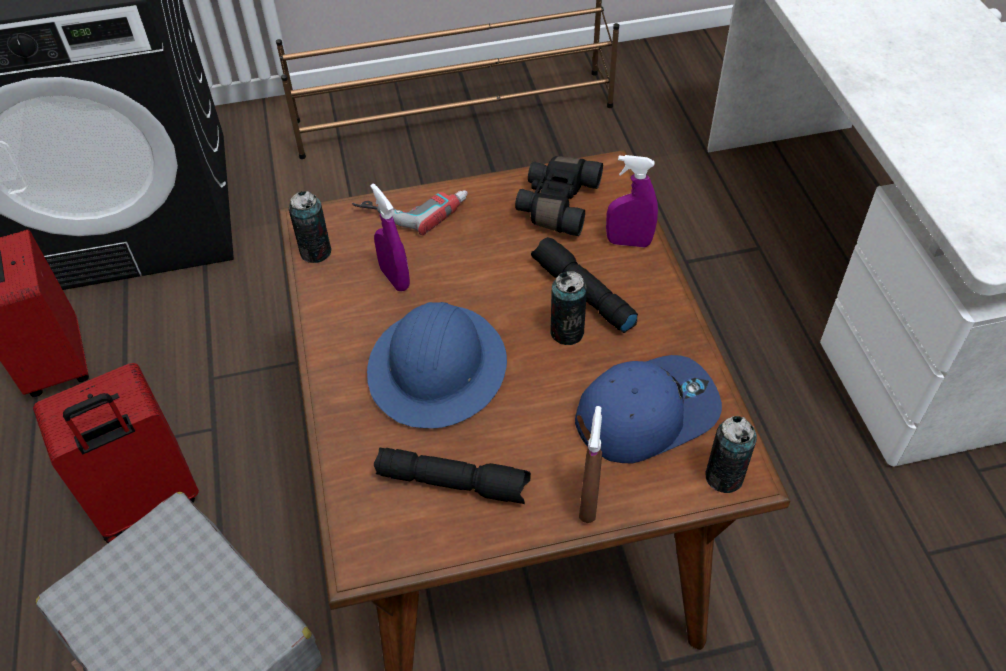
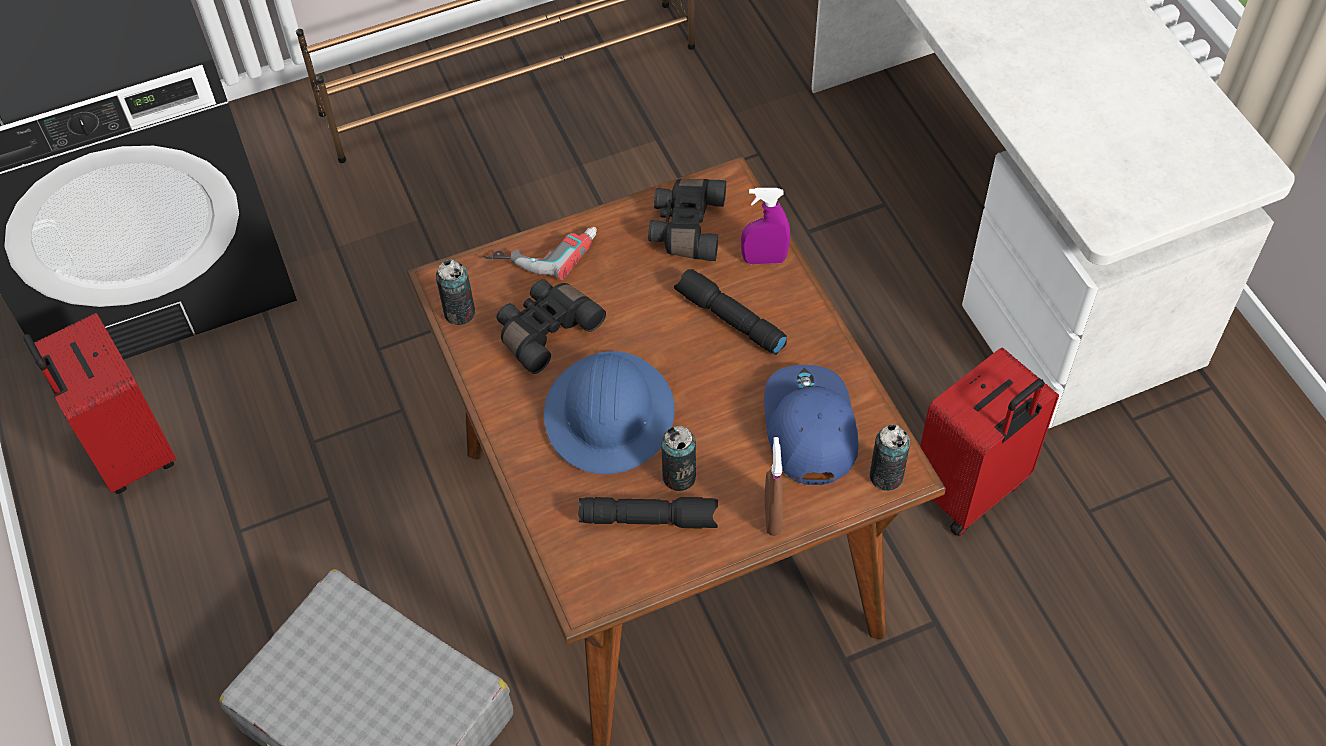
camera: 10 degrees left, 5 degrees up
(147, 502) = (283, 586): red suitcase -> red suitcase (971, 491)
(395, 278) = (545, 330): purple spray bottle -> black binoculars
(567, 332) = (722, 361): can -> can (679, 477)
(646, 412) = (808, 428): blue cap -> blue cap turned 60 degrees counterclockwise

